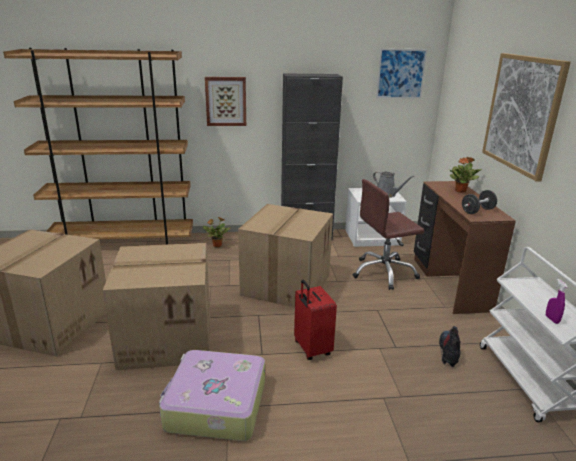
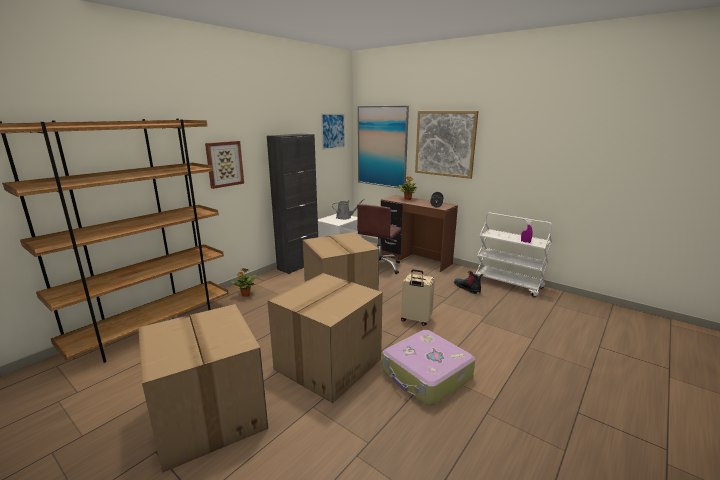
camera: 45 degrees left, 5 degrees down
(311, 349) = (415, 320): red suitcase -> beige suitcase
(462, 104) = (382, 146): none -> picture

